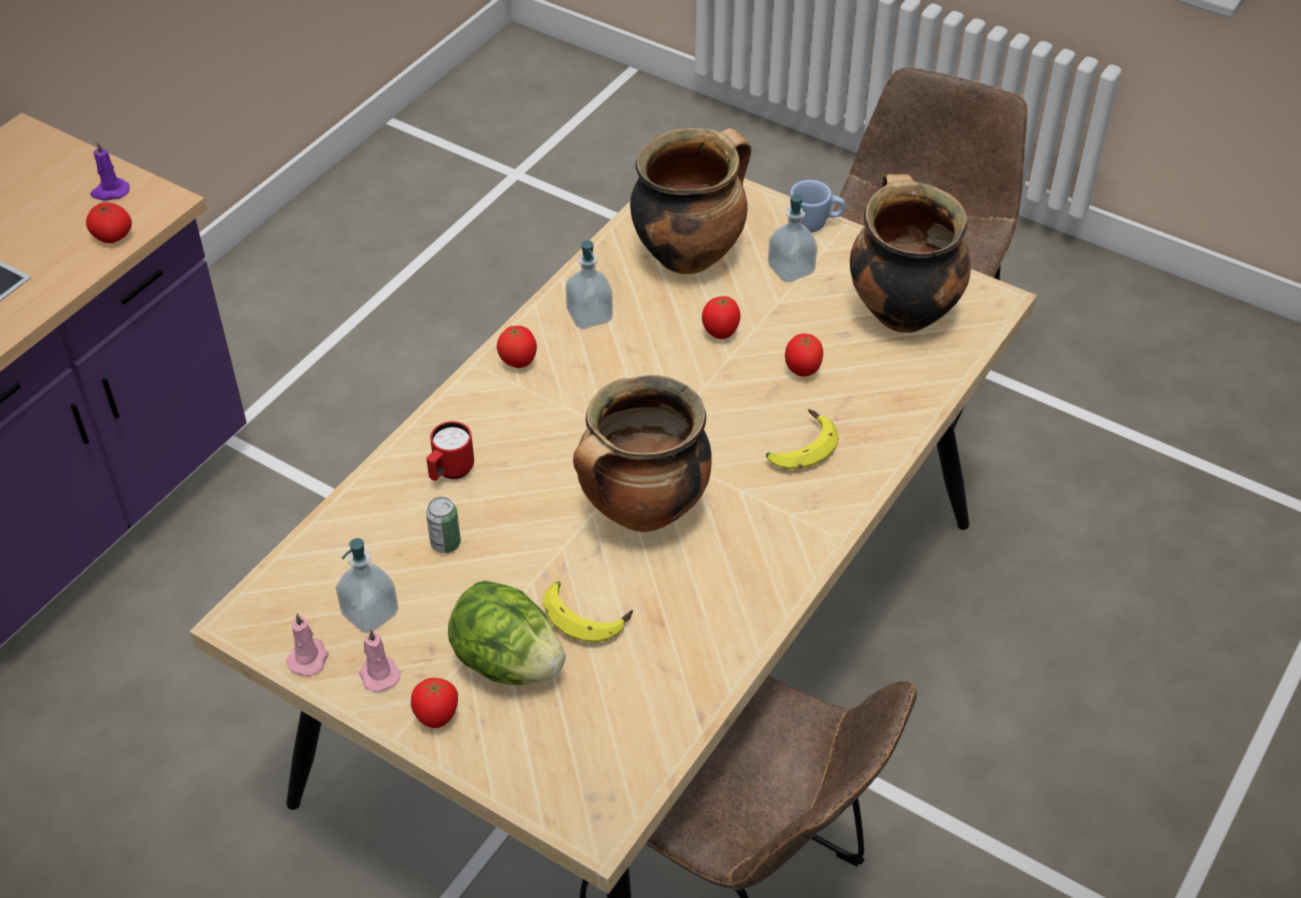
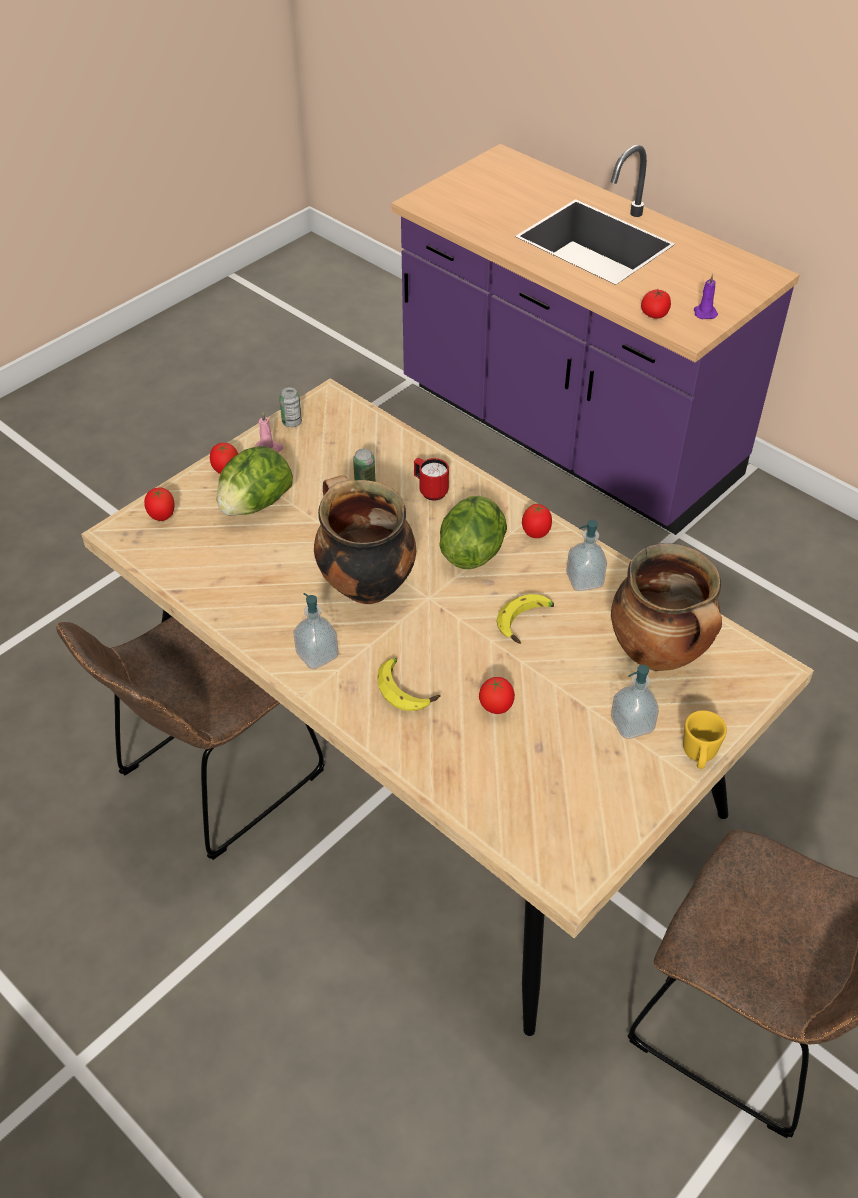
camera: 100 degrees right, 0 degrees up
(309, 658) = (291, 422): pink candle -> can
(370, 613) = (317, 448): soap dispenser -> soap dispenser (317, 655)
(560, 416) = (472, 551): none -> lettuce
(586, 615) = (280, 545): banana -> banana (527, 623)
(720, 333) = (551, 660): tomato -> tomato (162, 517)
(815, 224) = (699, 756): blue mug -> yellow mug
(900, 310) = (565, 798): cooking pot -> none

